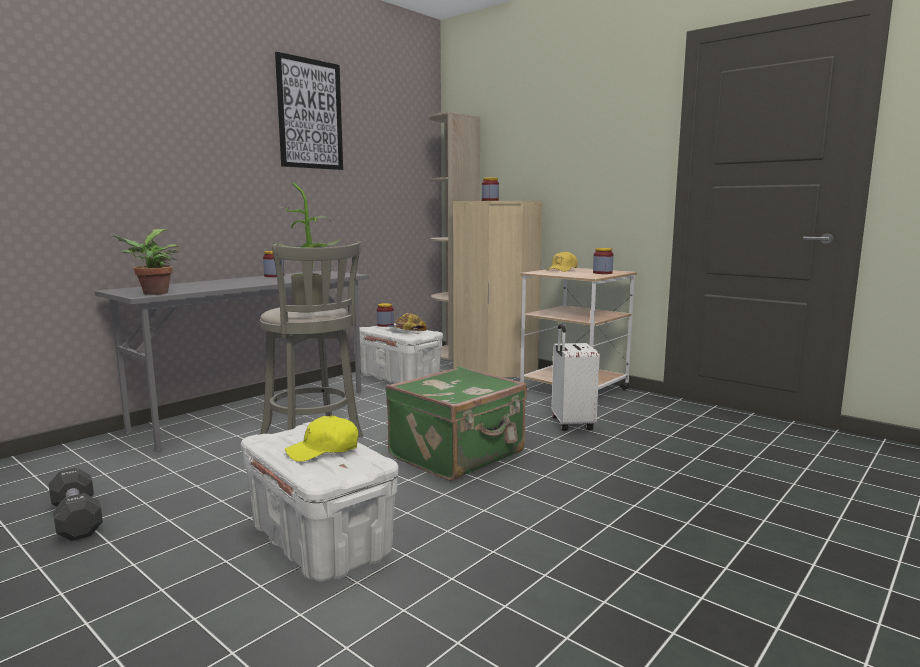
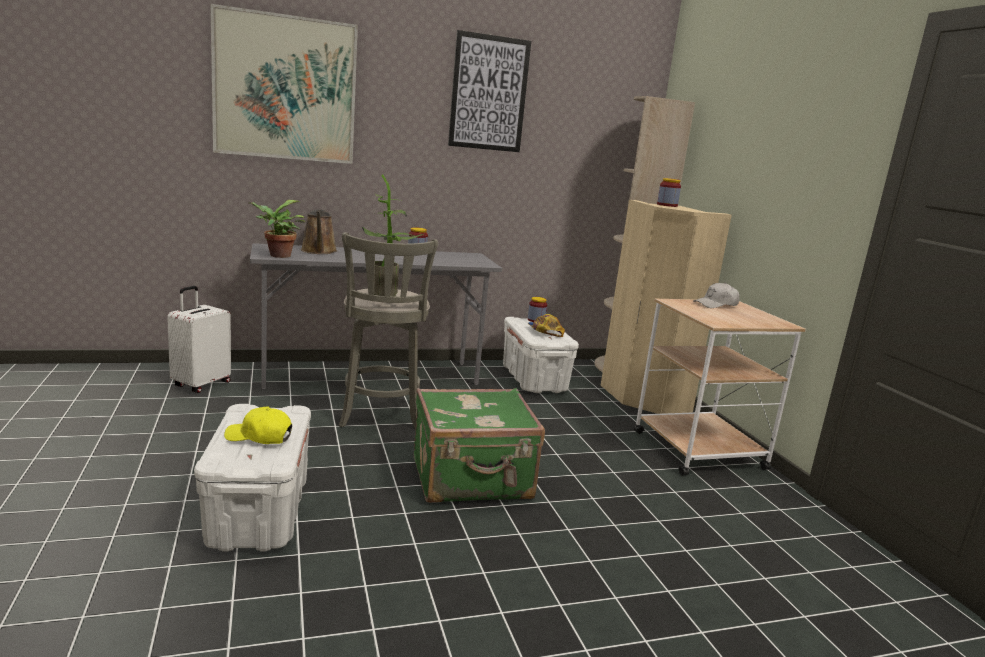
camera: 30 degrees right, 5 degrees up
(76, 519) = (150, 428): black dumbbell -> none
(109, 109) = (285, 88): none -> picture
(184, 286) = (319, 251): none -> brown watering can
(562, 270) = (716, 305): yellow cap -> white cap
(571, 424) = (632, 488): white suitcase -> white suitcase (200, 384)
(602, 273) = (750, 320): jar -> none

